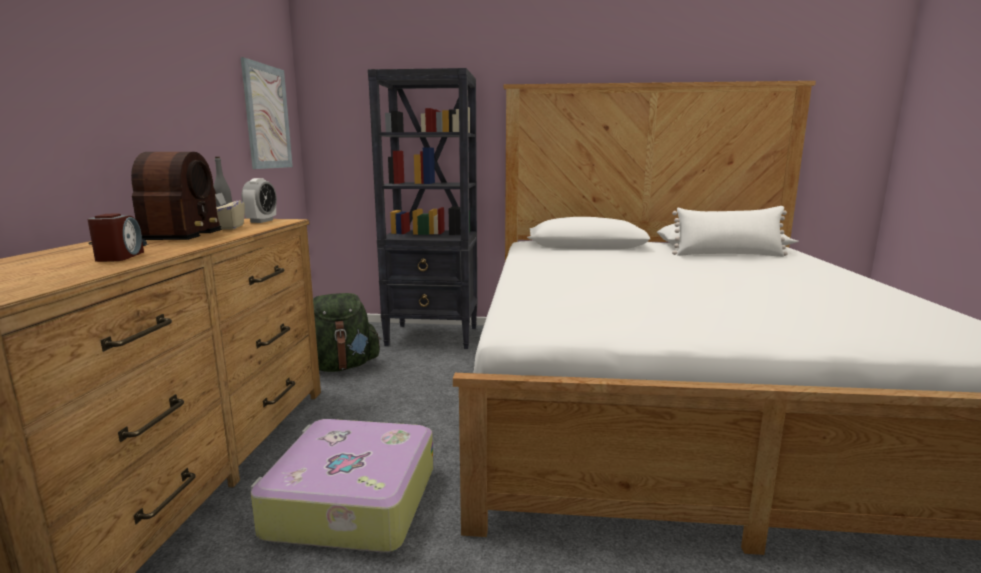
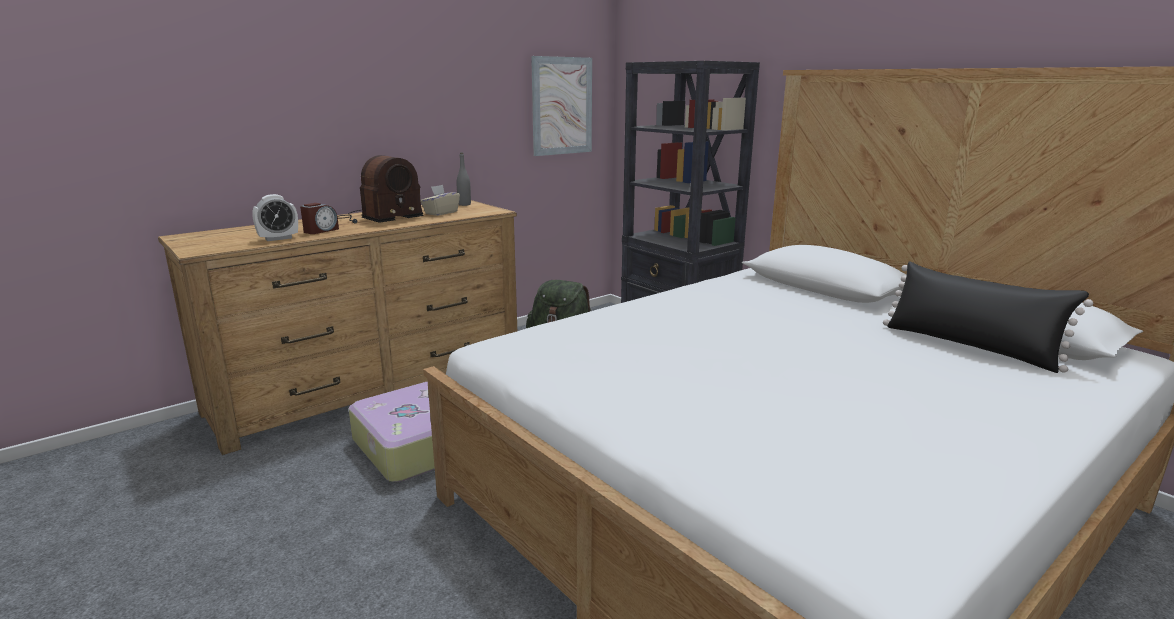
camera: 45 degrees right, 5 degrees up
(261, 221) = (480, 209): alarm clock -> alarm clock (278, 238)
(728, 255) = (969, 346): white pillow -> black pillow

